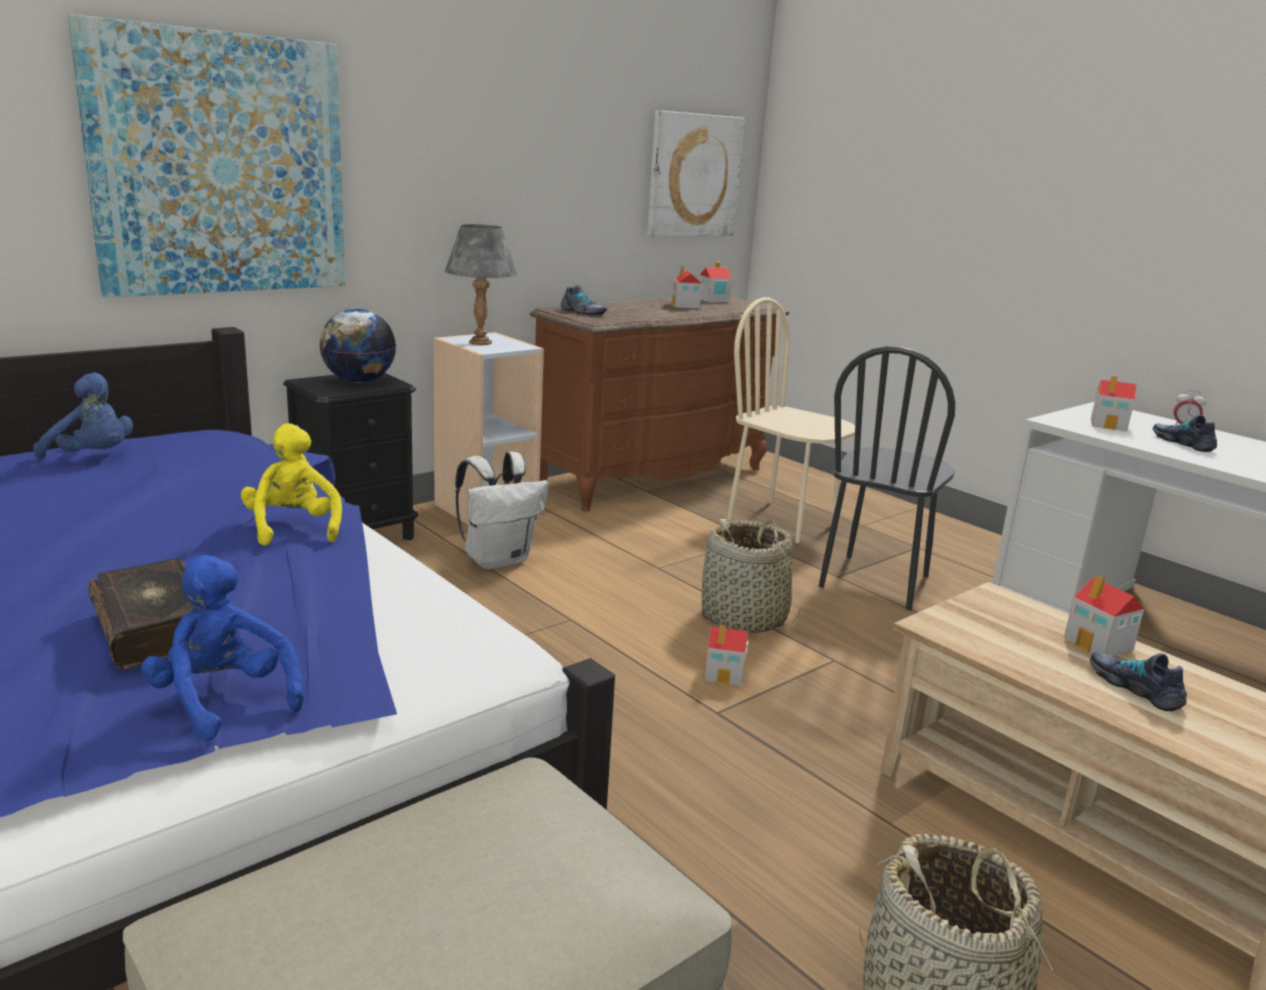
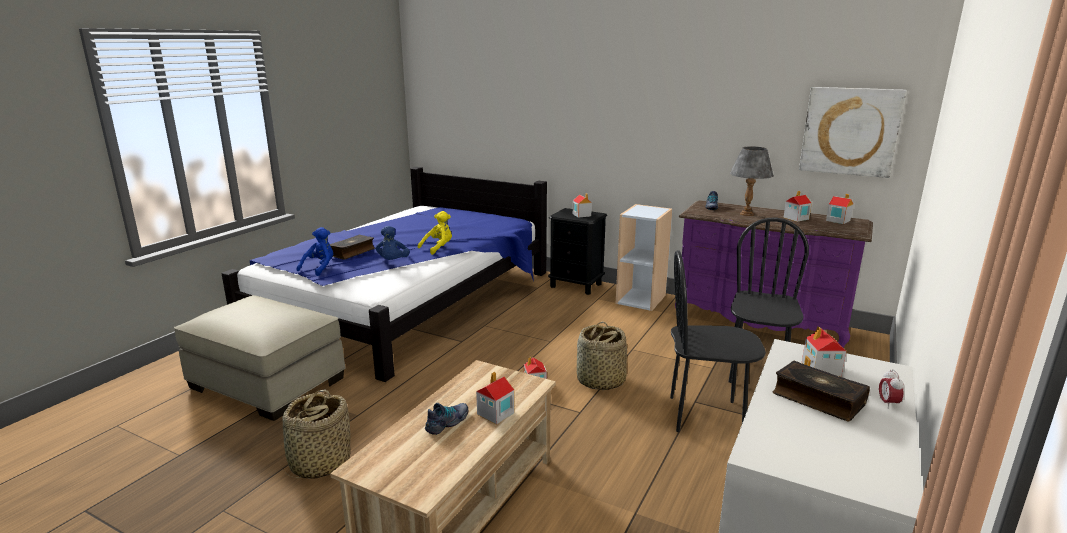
camera: 70 degrees right, 0 degrees up
(93, 457) = (472, 216): blue plush toy -> blue plush toy (393, 262)
(221, 165) = (550, 115): picture -> none
(358, 381) = (581, 215): globe -> toy house
(480, 342) = (643, 210): grey table lamp -> grey table lamp (747, 214)
(498, 560) = (590, 314): white backpack -> none
(655, 478) = (760, 325): brown dresser -> purple dresser
(782, 521) = (757, 373): beige chair -> black chair
(1183, 443) = (818, 399): shoe -> book

